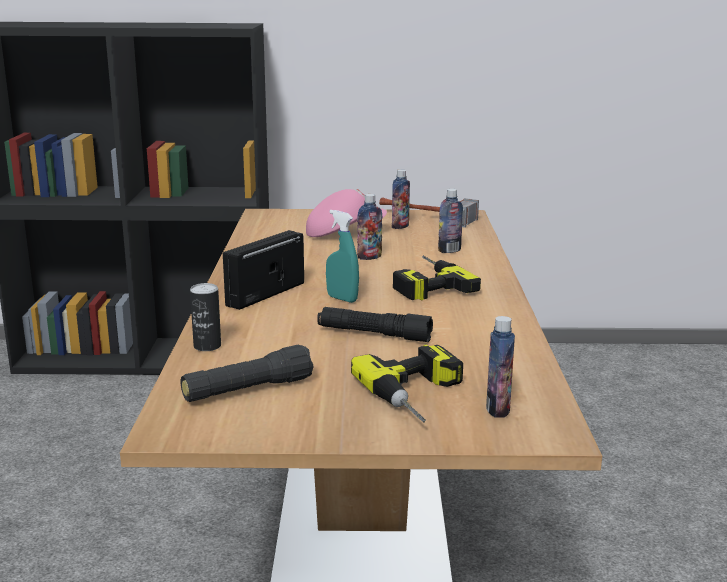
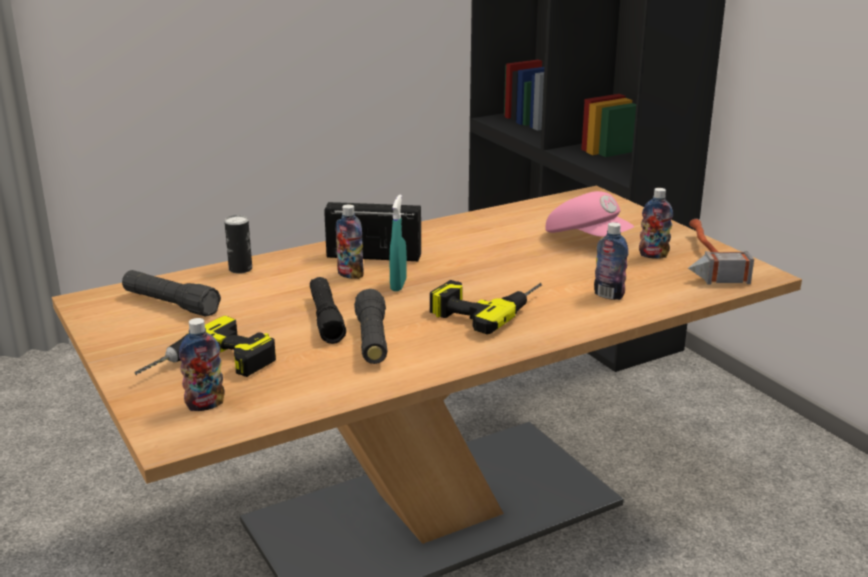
camera: 60 degrees right, 5 degrees up
(369, 257) = (529, 267): bottle -> bottle (350, 275)
(438, 327) = (372, 340): none -> black flashlight

